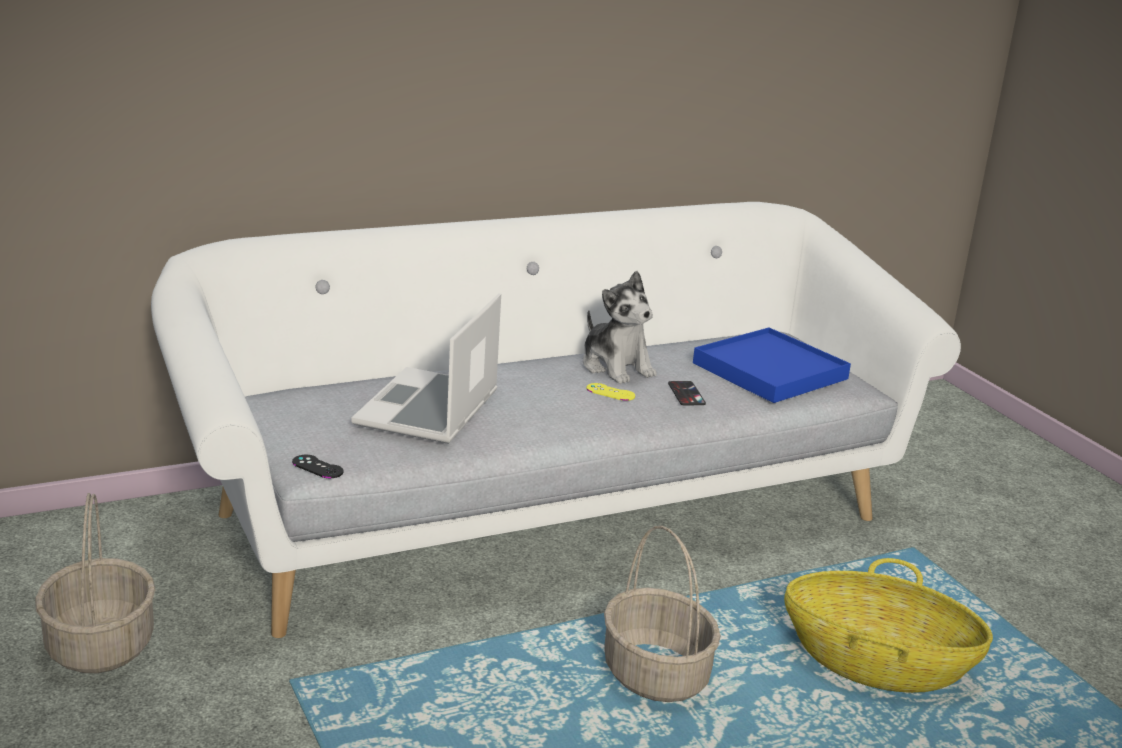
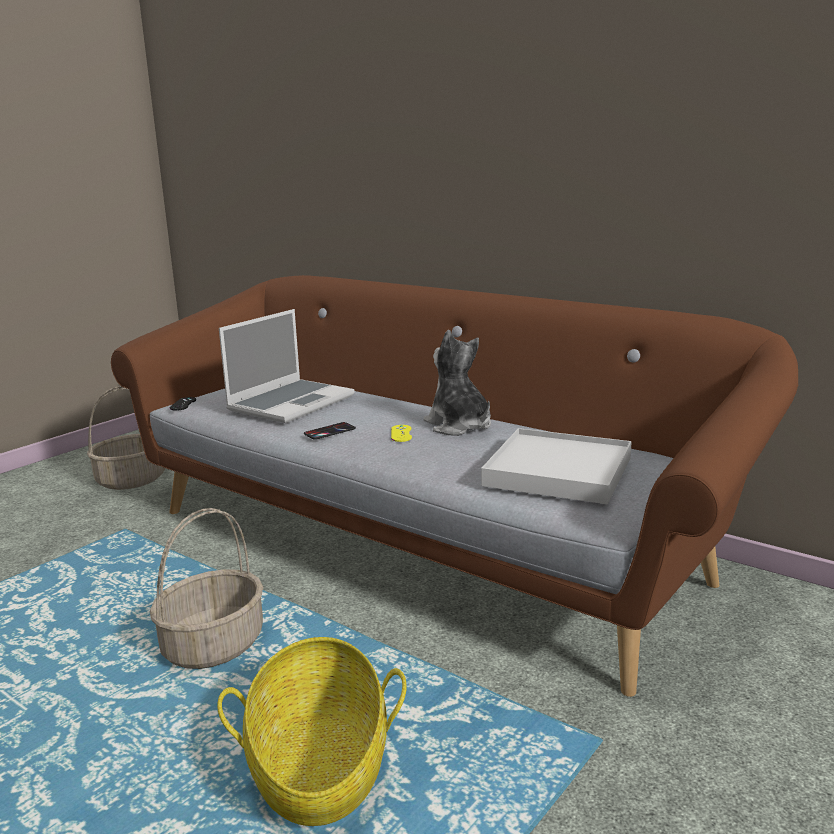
camera: 65 degrees right, 5 degrees down
(429, 410) = (291, 403): laptop -> laptop turned 135 degrees clockwise
(550, 511) = (420, 540): white sofa -> brown sofa
(616, 367) = (459, 426): plush toy -> plush toy turned 120 degrees clockwise
(686, 394) = (442, 454): phone -> phone (329, 431)
(770, 371) = (558, 472): blue tray -> white tray

